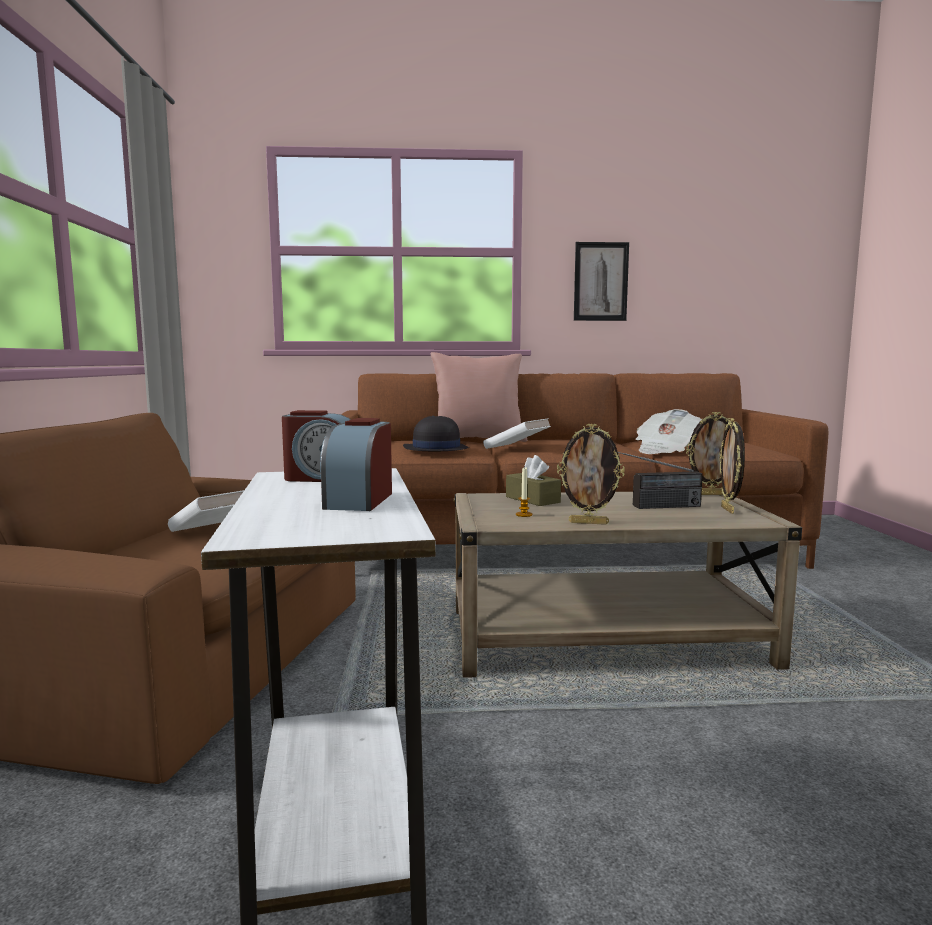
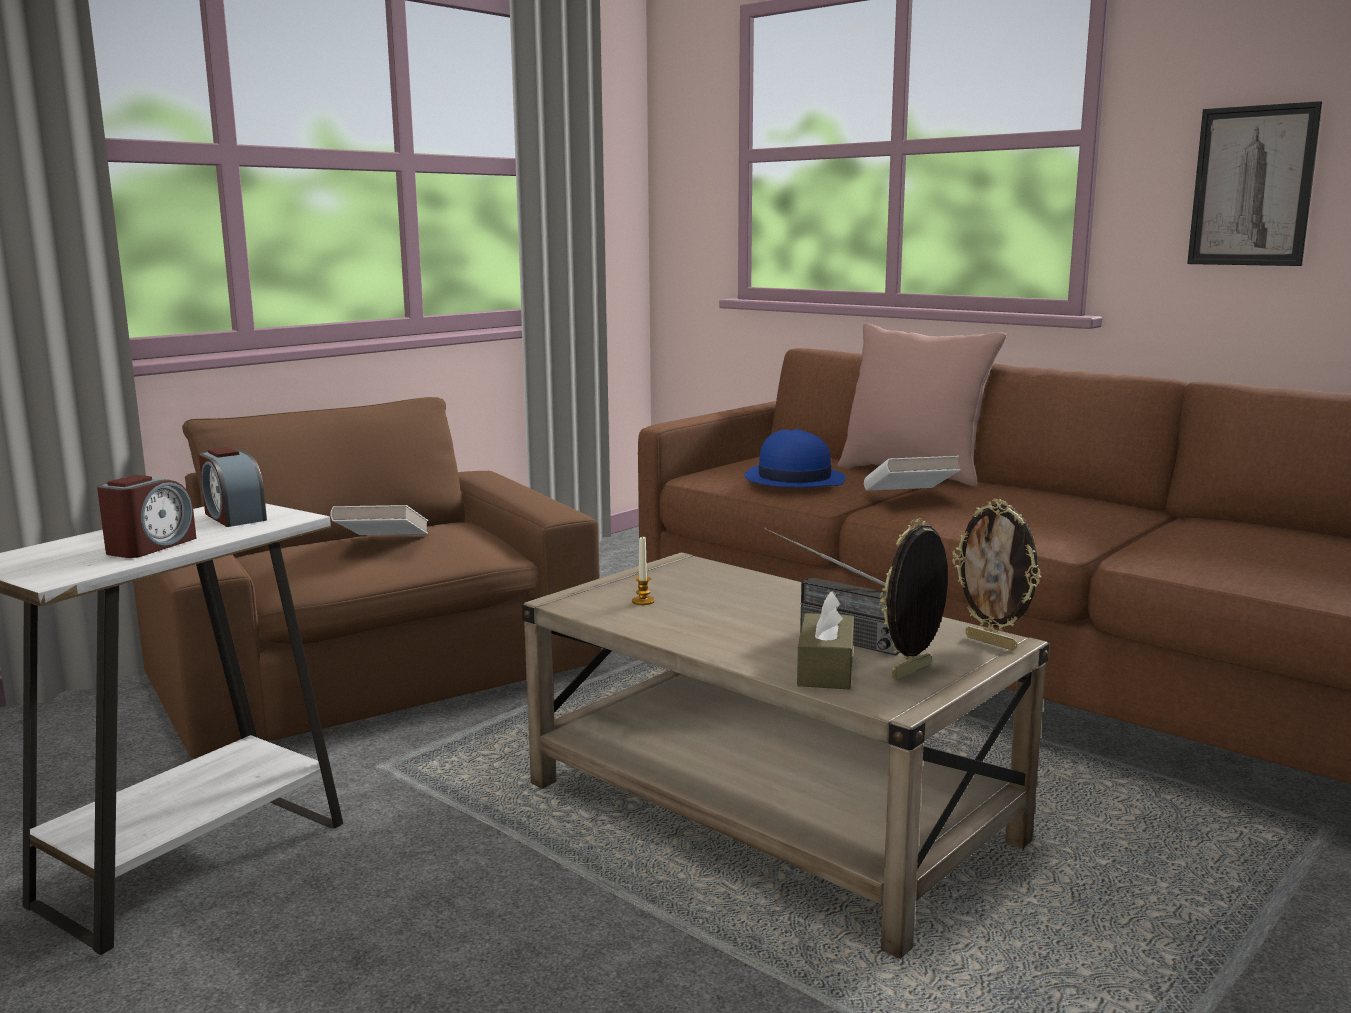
camera: 45 degrees right, 5 degrees up
(359, 500) = (150, 546): alarm clock -> alarm clock turned 150 degrees clockwise
(435, 449) = (793, 479): black hat -> blue hat
(532, 499) = (727, 584): brown tissue box -> brown tissue box (825, 669)
(588, 523) = (669, 632): picture frame -> none
(665, 450) = (1154, 548): newspaper -> none

